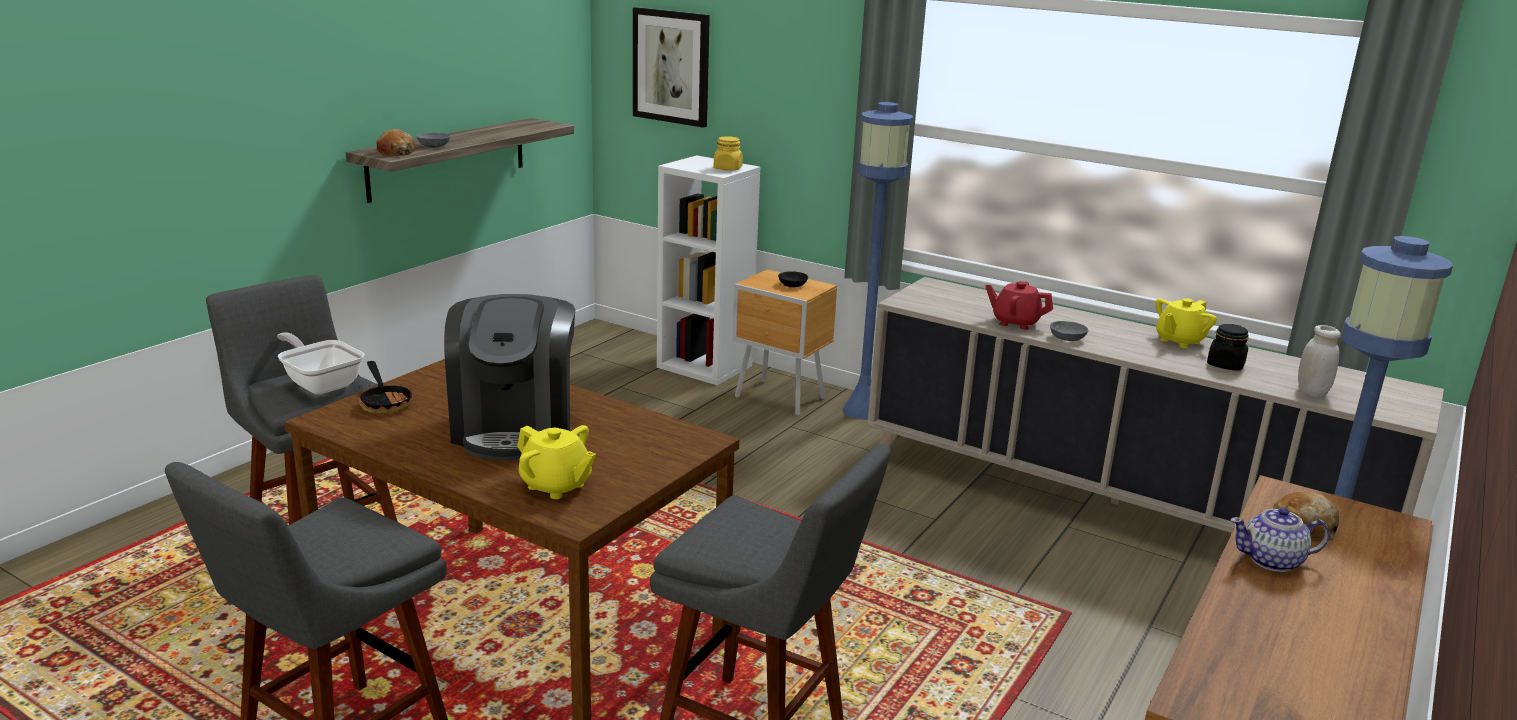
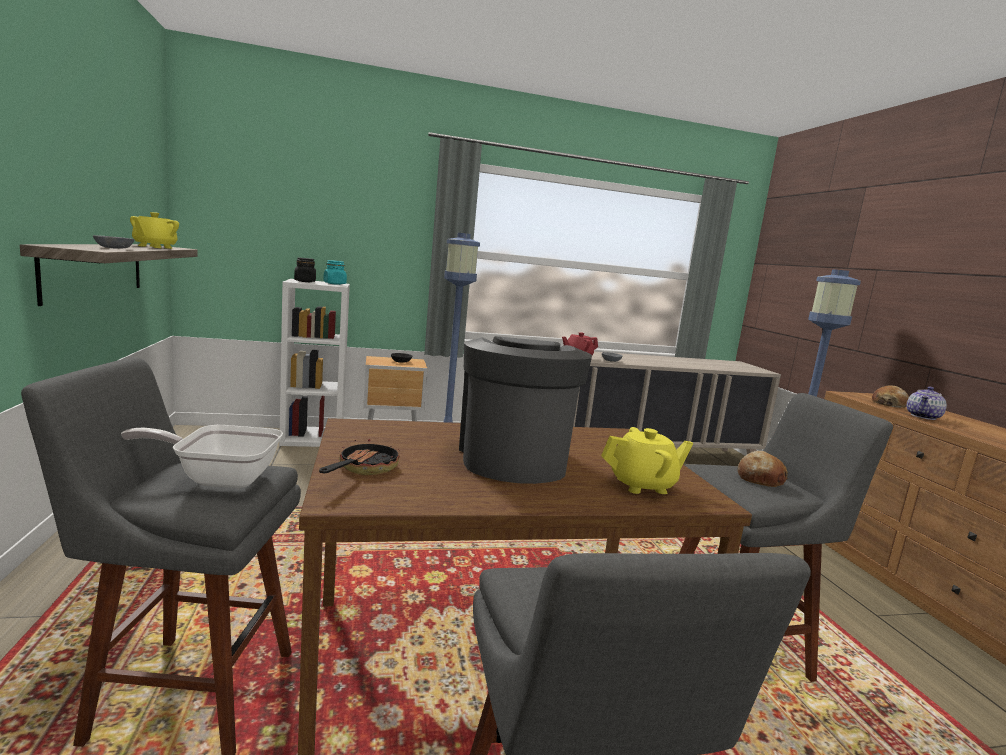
camera: 45 degrees left, 10 degrees down
(385, 402) = (363, 469): frying pan -> frying pan turned 90 degrees counterclockwise
(396, 152) = (88, 248): bread -> bread (759, 478)
(515, 428) = (512, 458): coffee machine -> coffee machine turned 135 degrees counterclockwise
(671, 66) = (260, 211): picture -> none
(727, 168) = (334, 284): yellow jar -> turquoise jar
(1179, 341) = (643, 357): yellow teapot -> yellow teapot (155, 247)
(1225, 365) = (679, 363): black jar -> black jar (305, 281)
(1311, 392) = (723, 367): white jar -> none

